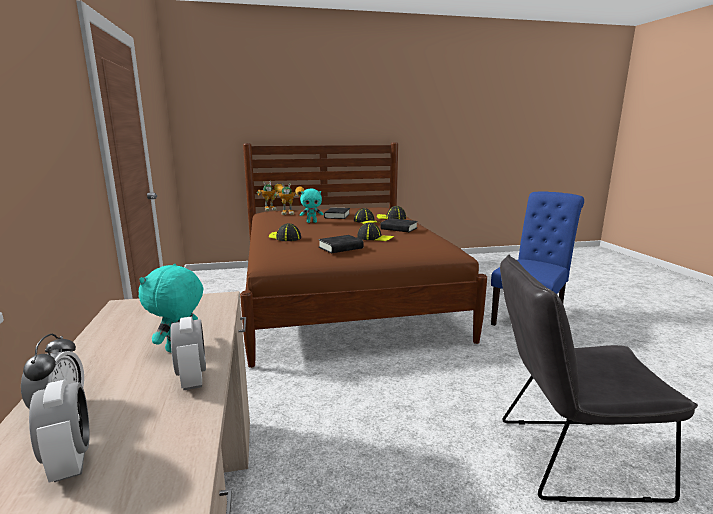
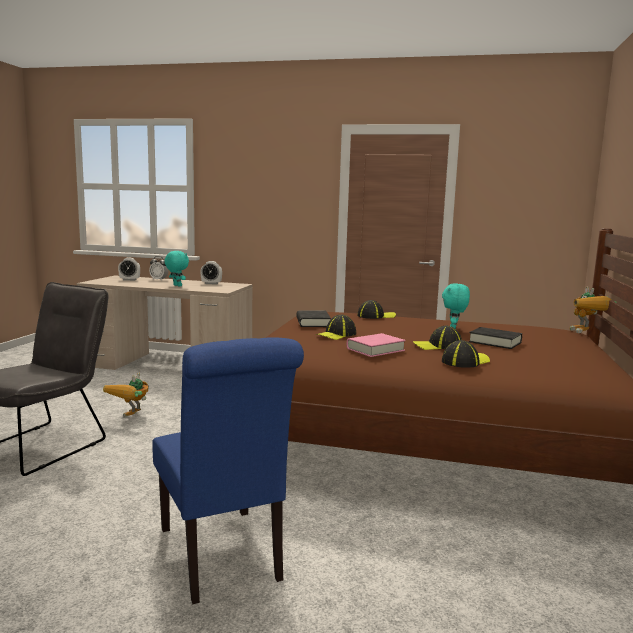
camera: 115 degrees right, 5 degrees down
(192, 379) = (148, 285): alarm clock -> alarm clock (211, 283)
(293, 213) = (531, 332): toy robot -> toy robot (131, 418)
(399, 228) = (375, 349): black book -> pink book

